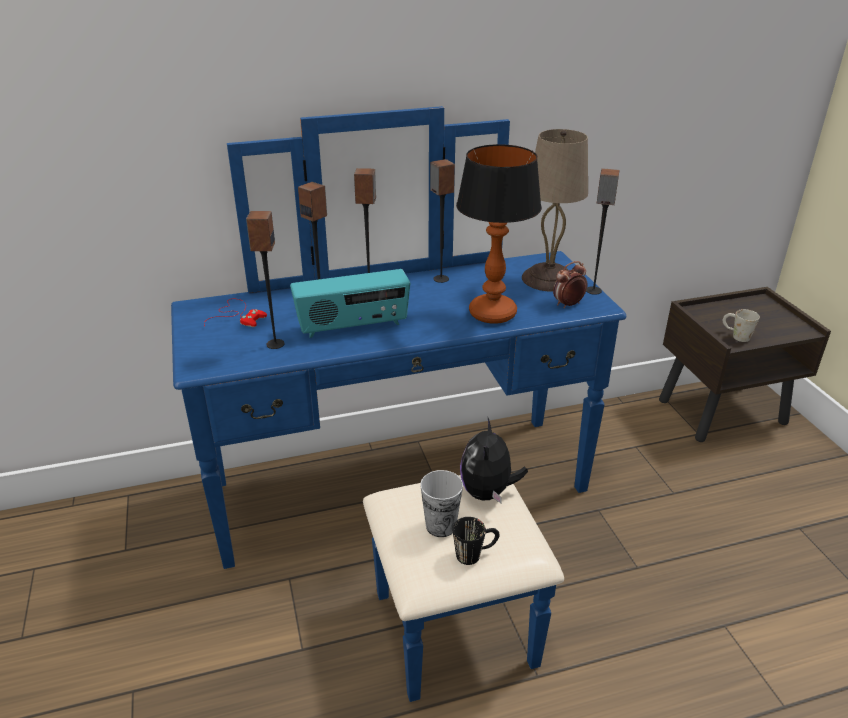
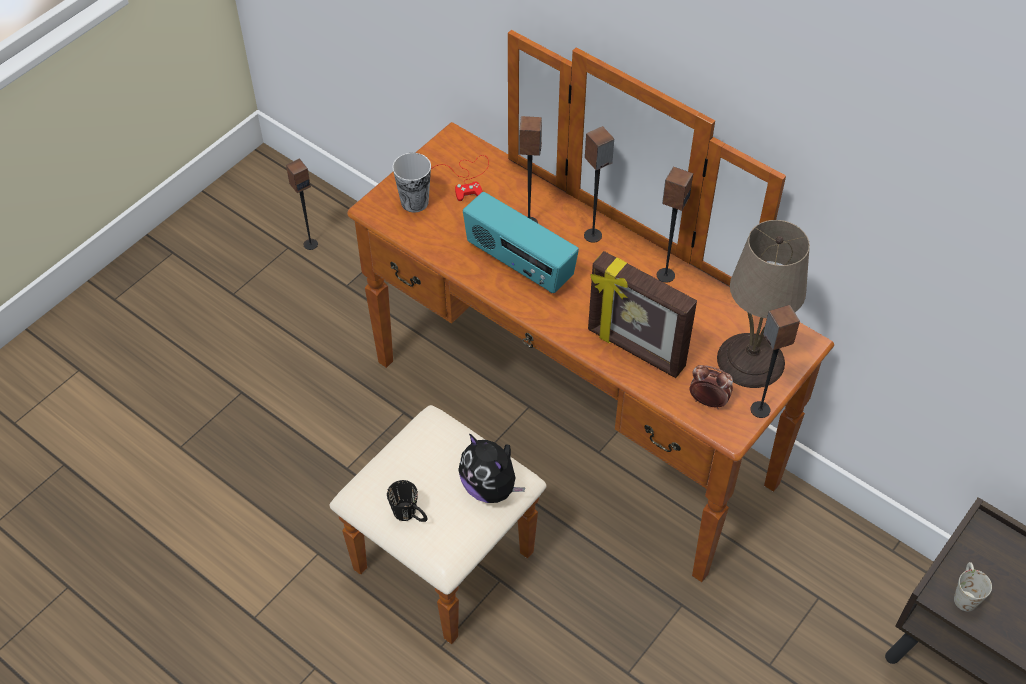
camera: 55 degrees right, 20 degrees up
(275, 344) = (447, 231): speaker -> speaker (310, 244)
(412, 514) = (545, 453): blue dresser -> brown dresser
(441, 526) = (422, 475): cup -> cup (414, 202)
(488, 492) = (490, 487): plush toy -> plush toy turned 105 degrees counterclockwise
(492, 313) = (635, 350): table lamp -> picture frame

